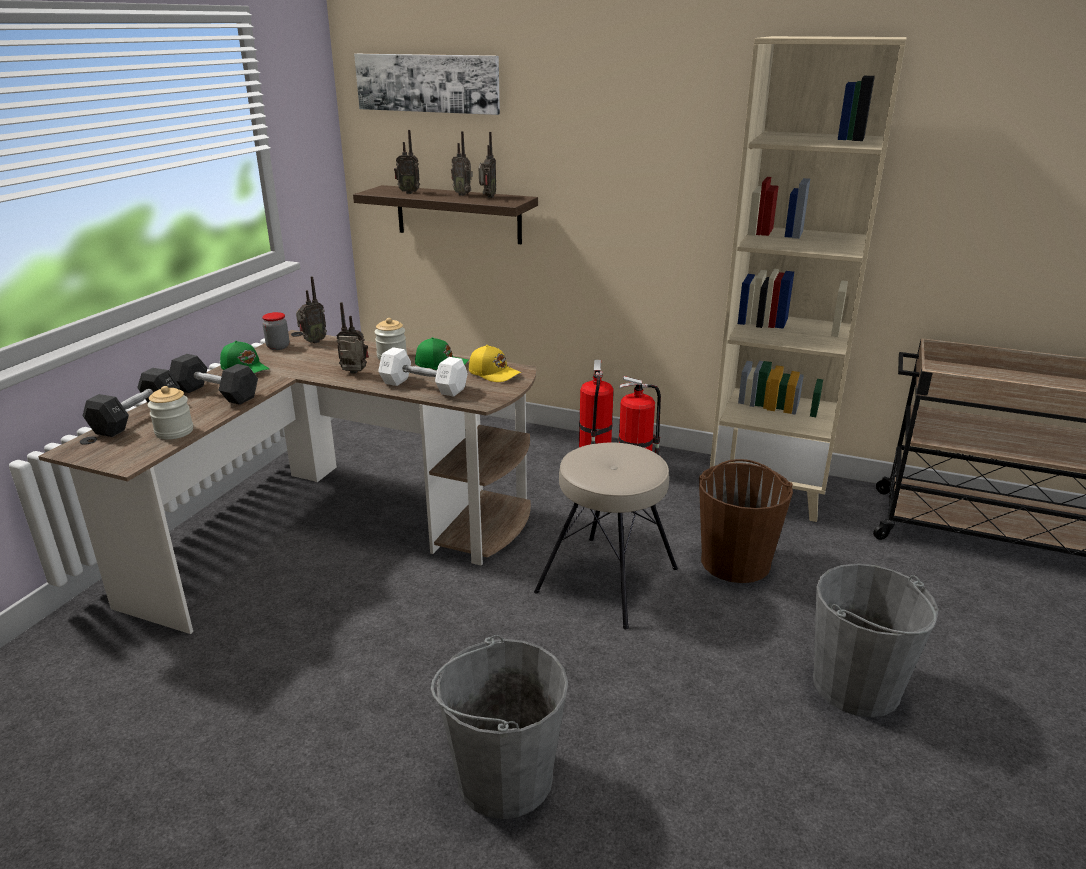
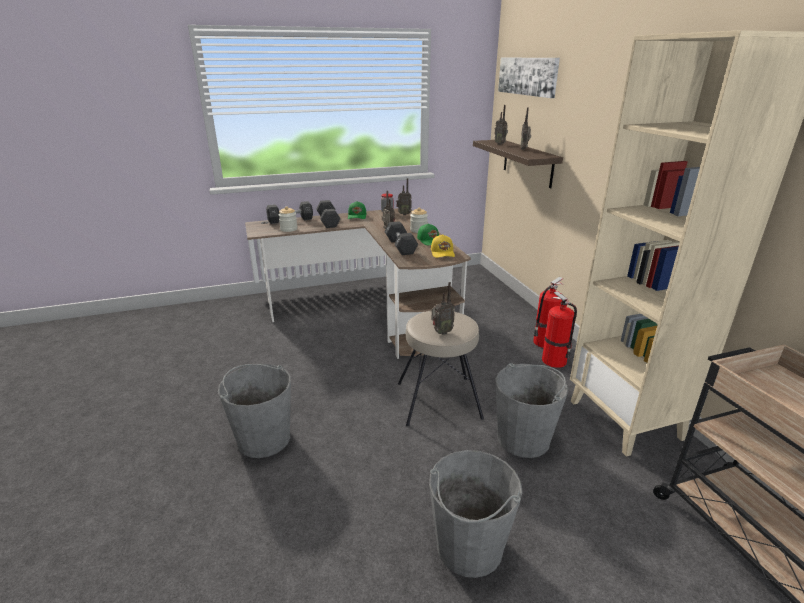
camera: 50 degrees right, 0 degrees up
(423, 386) = (400, 246): white dumbbell -> black dumbbell
(487, 197) = (532, 152): radio -> radio (441, 332)
(735, 561) = (523, 438): brown bucket -> grey bucket

